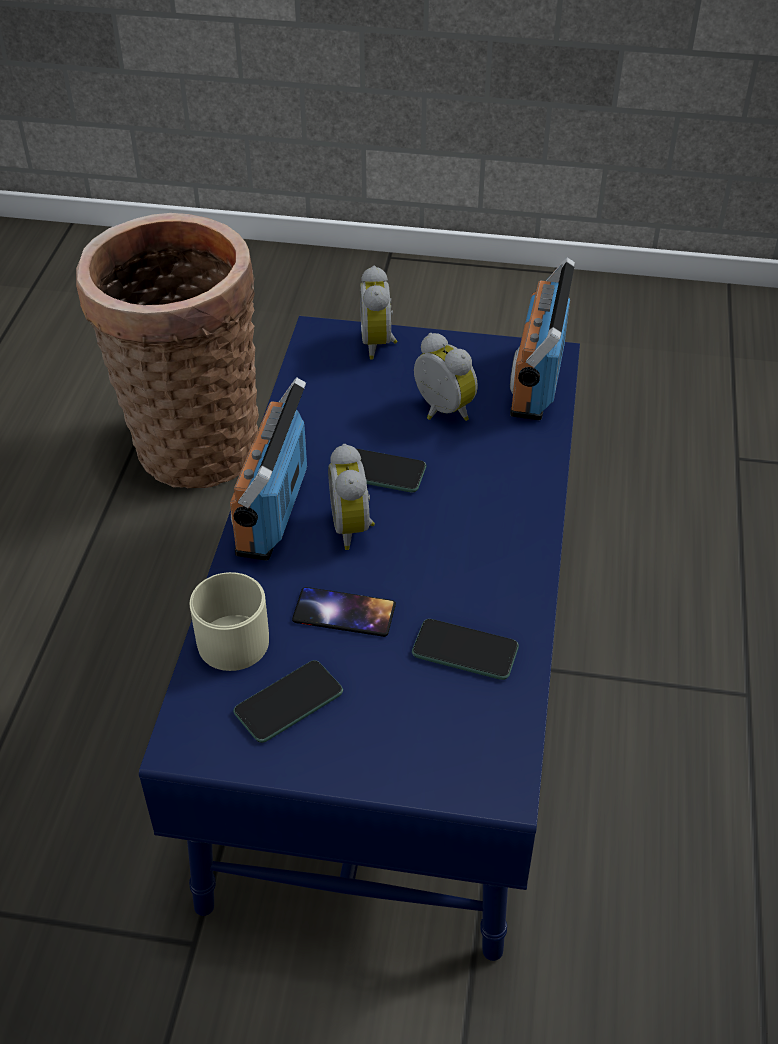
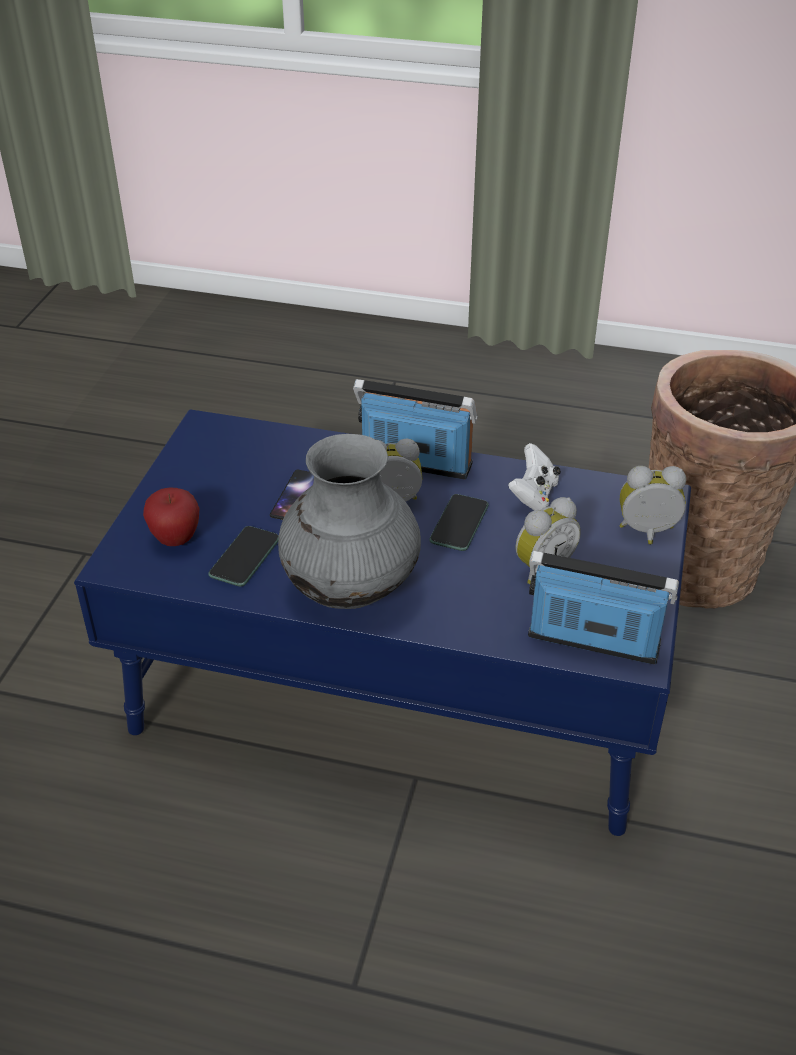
camera: 95 degrees right, 5 degrees down
(234, 634) = (291, 445): beige mug -> none
(288, 702) = (222, 468): phone -> none
(325, 417) = (533, 495): none -> white game controller
(442, 727) = (176, 539): none -> apple
(499, 550) = (350, 588): none -> grey vase

